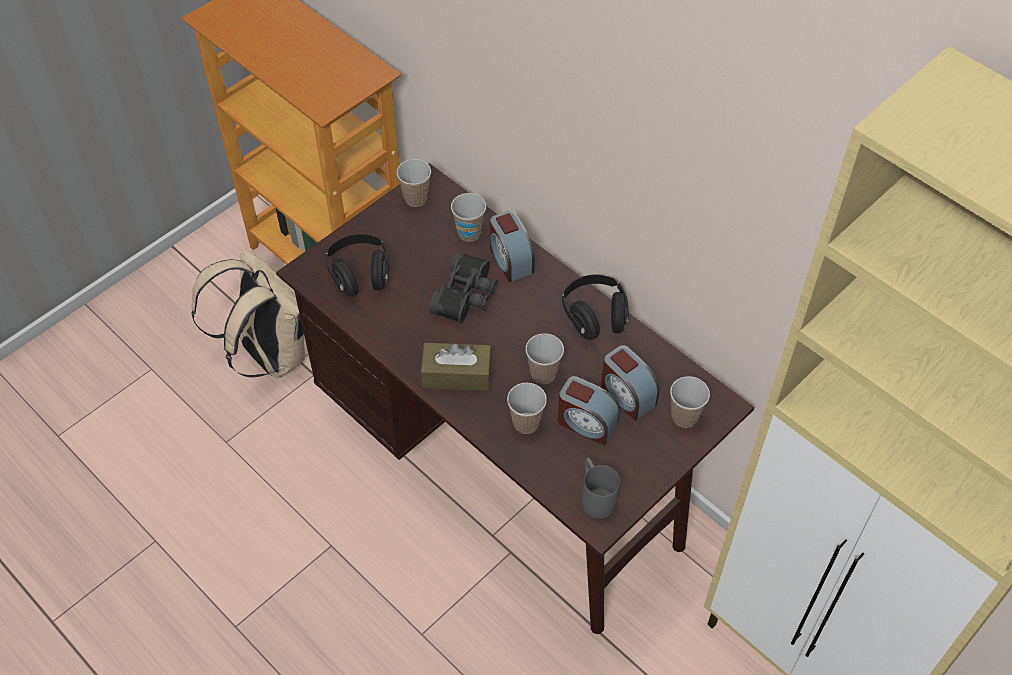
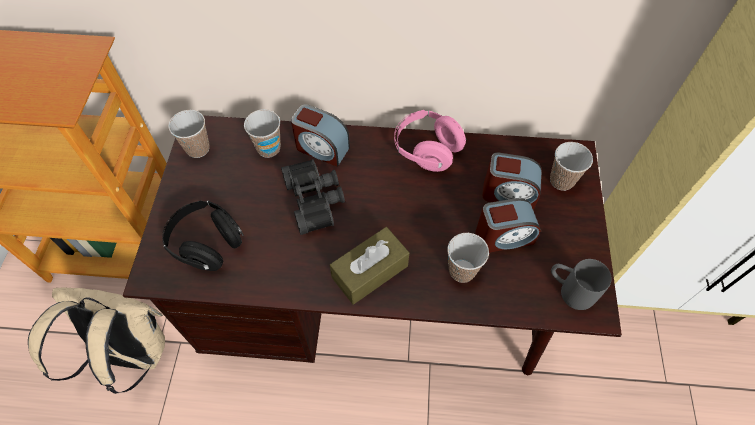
camera: 40 degrees left, 5 degrees up
(543, 374) = (434, 221): cup -> none
(595, 317) = (427, 150): black headphones -> pink headphones

